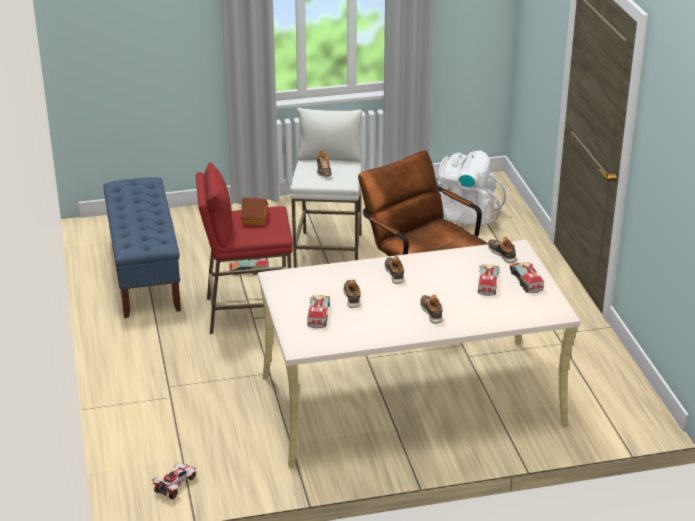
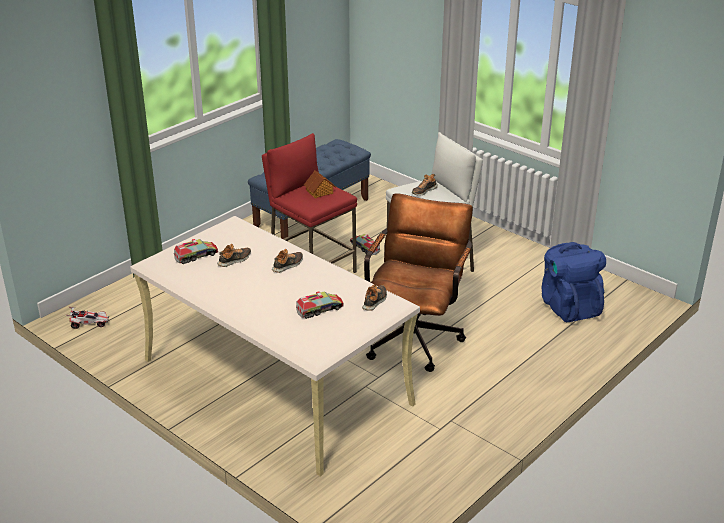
camera: 55 degrees right, 0 degrees up
(432, 312) = (248, 299): shoe -> none
(464, 216) = (568, 306): white backpack -> blue backpack
(526, 281) = (344, 326): toy truck -> none

